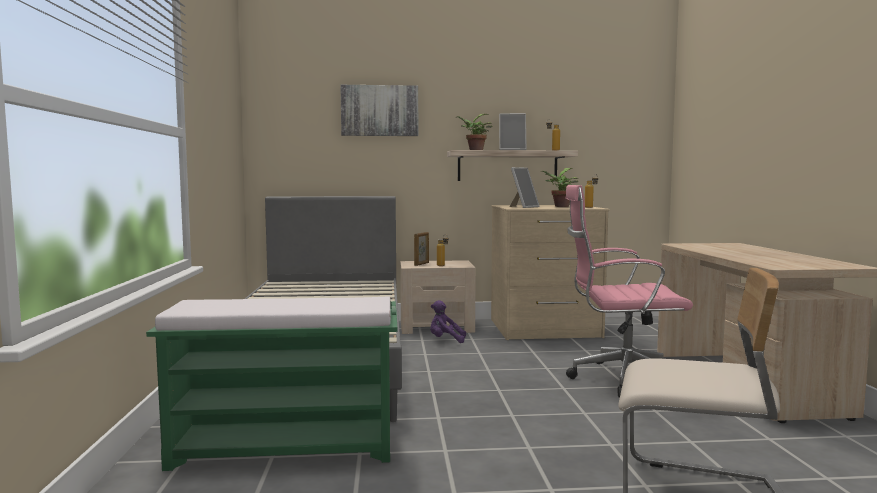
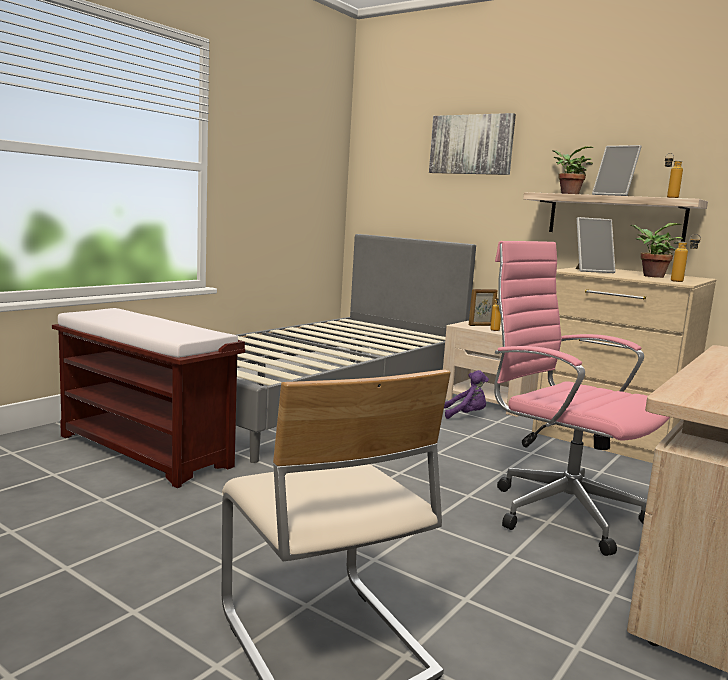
camera: 40 degrees right, 5 degrees up
(287, 448) = (146, 451): green bench -> brown bench
(445, 340) = (466, 415): purple plush toy -> purple plush toy turned 135 degrees clockwise

